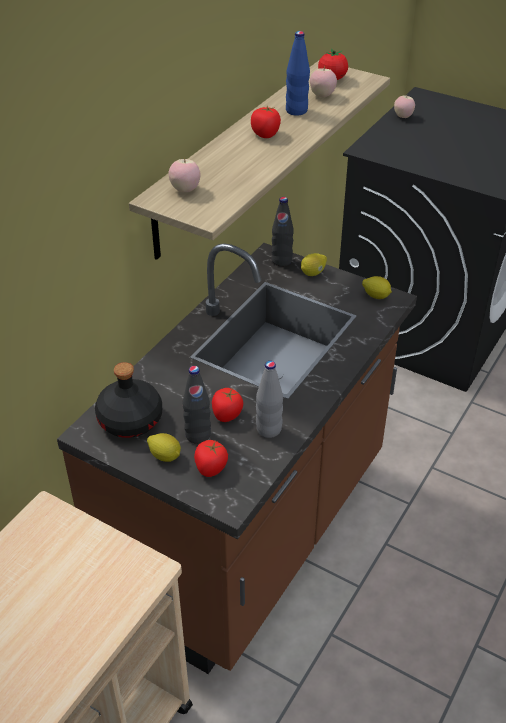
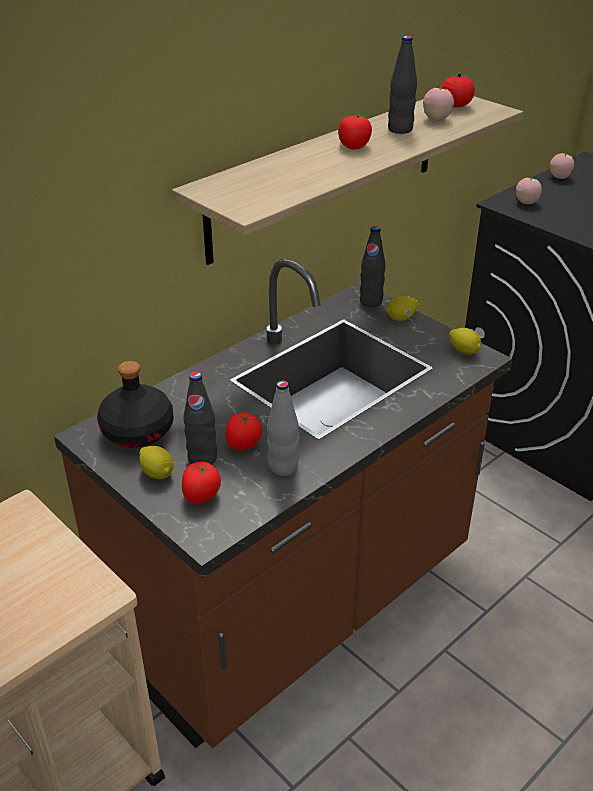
camera: 15 degrees right, 5 degrees down
(185, 190) = (237, 185): apple -> apple (526, 203)
(296, 111) = (400, 129): blue bottle -> black bottle

